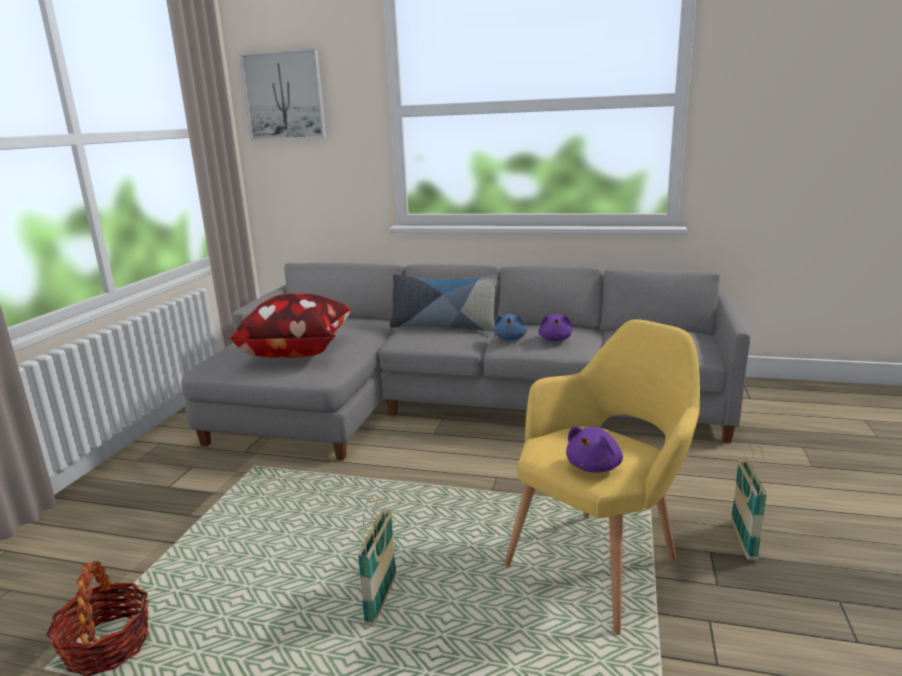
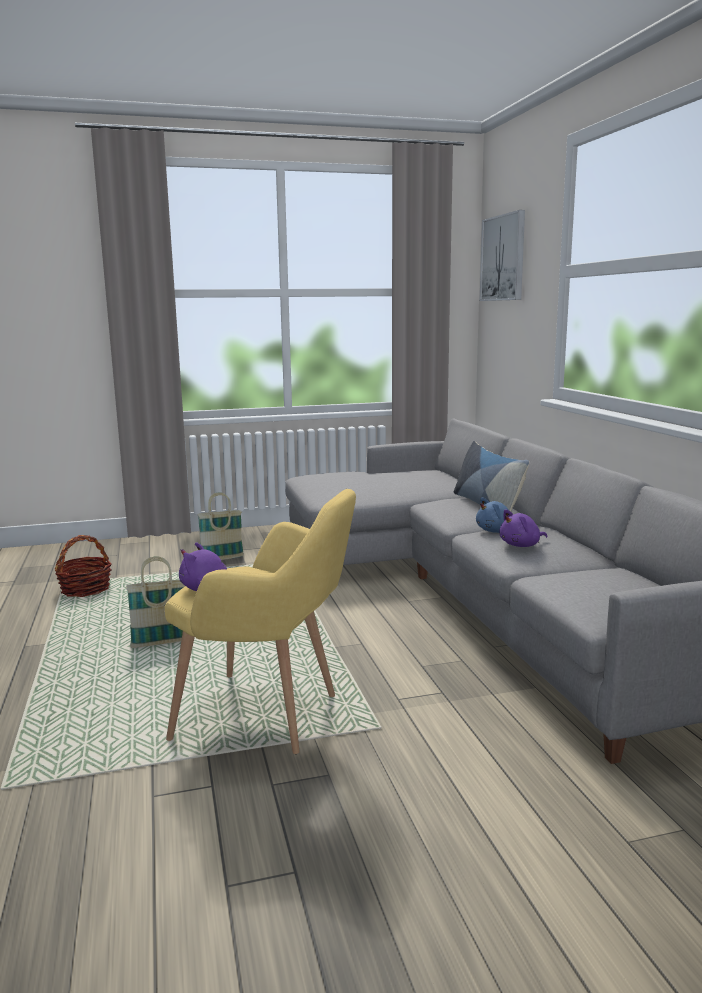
camera: 60 degrees right, 5 degrees down
(296, 351) = (355, 484): pillow -> none
(743, 540) = (368, 794): basket -> basket (222, 559)

